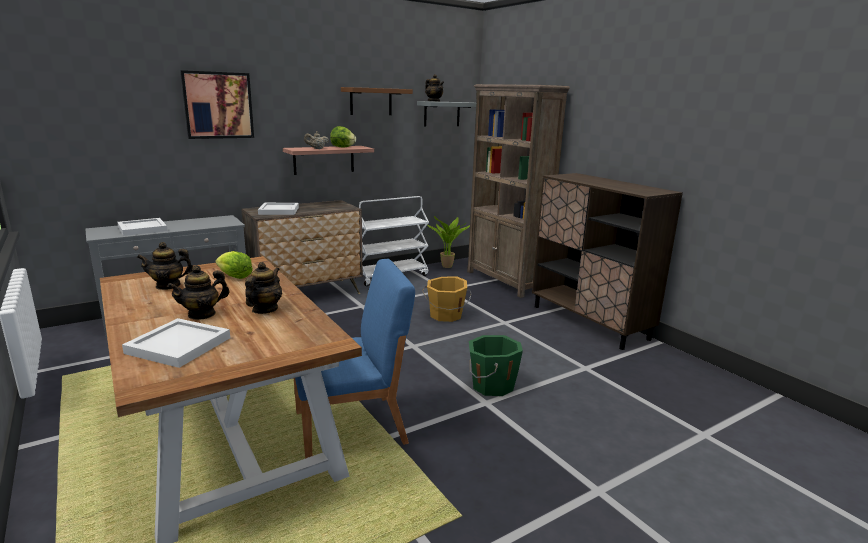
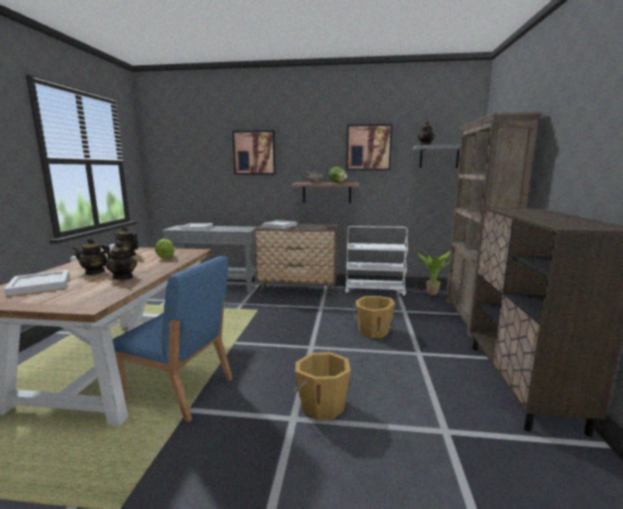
camera: 40 degrees right, 5 degrees down
(264, 310) = (123, 277): teapot -> teapot turned 90 degrees clockwise
(371, 101) = (368, 147): brown shelf -> picture
(491, 385) = (322, 405): green bucket -> orange bucket

